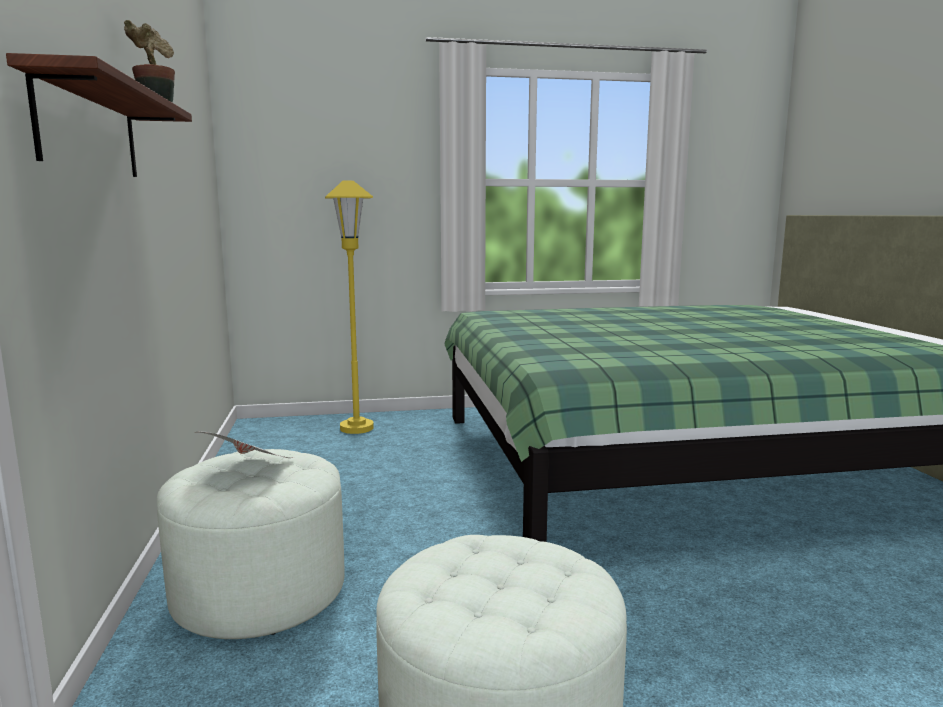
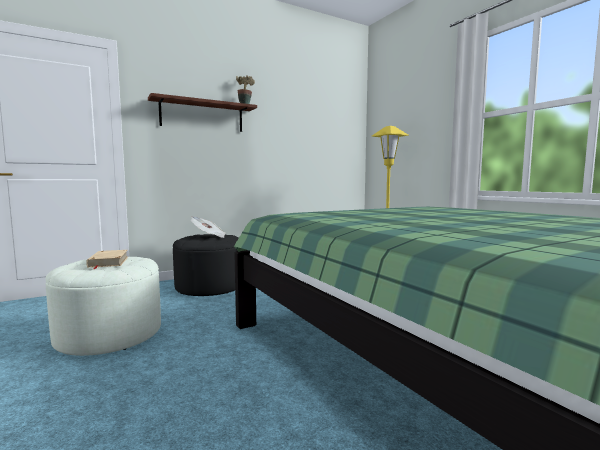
camera: 70 degrees right, 5 degrees down
(259, 590) = (209, 286): white ottoman -> black ottoman
(497, 575) = (108, 262): none -> beige book

